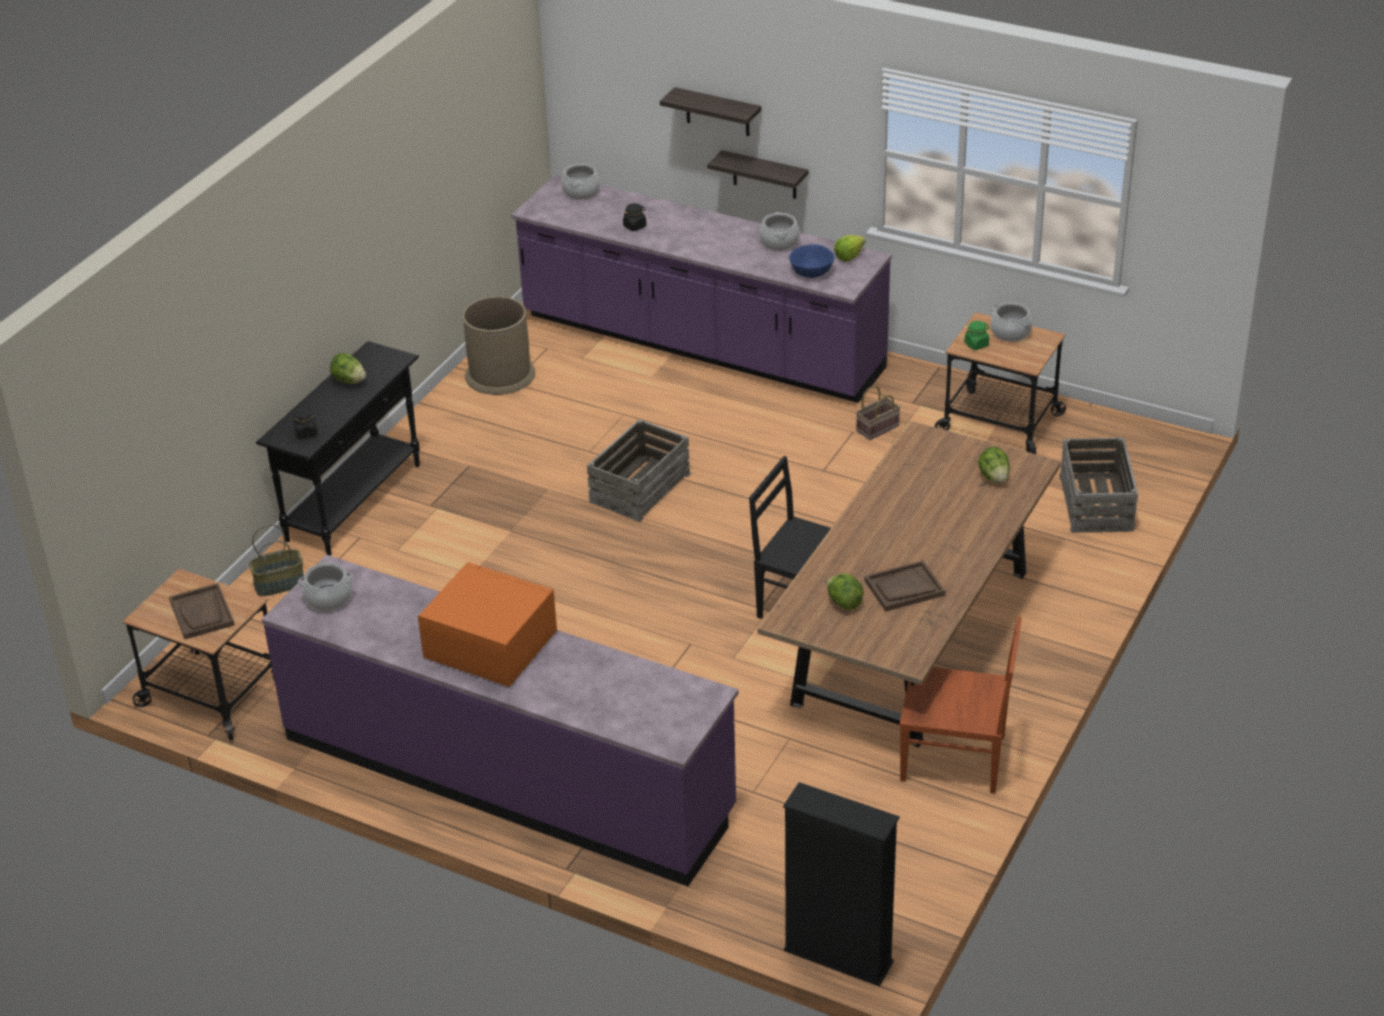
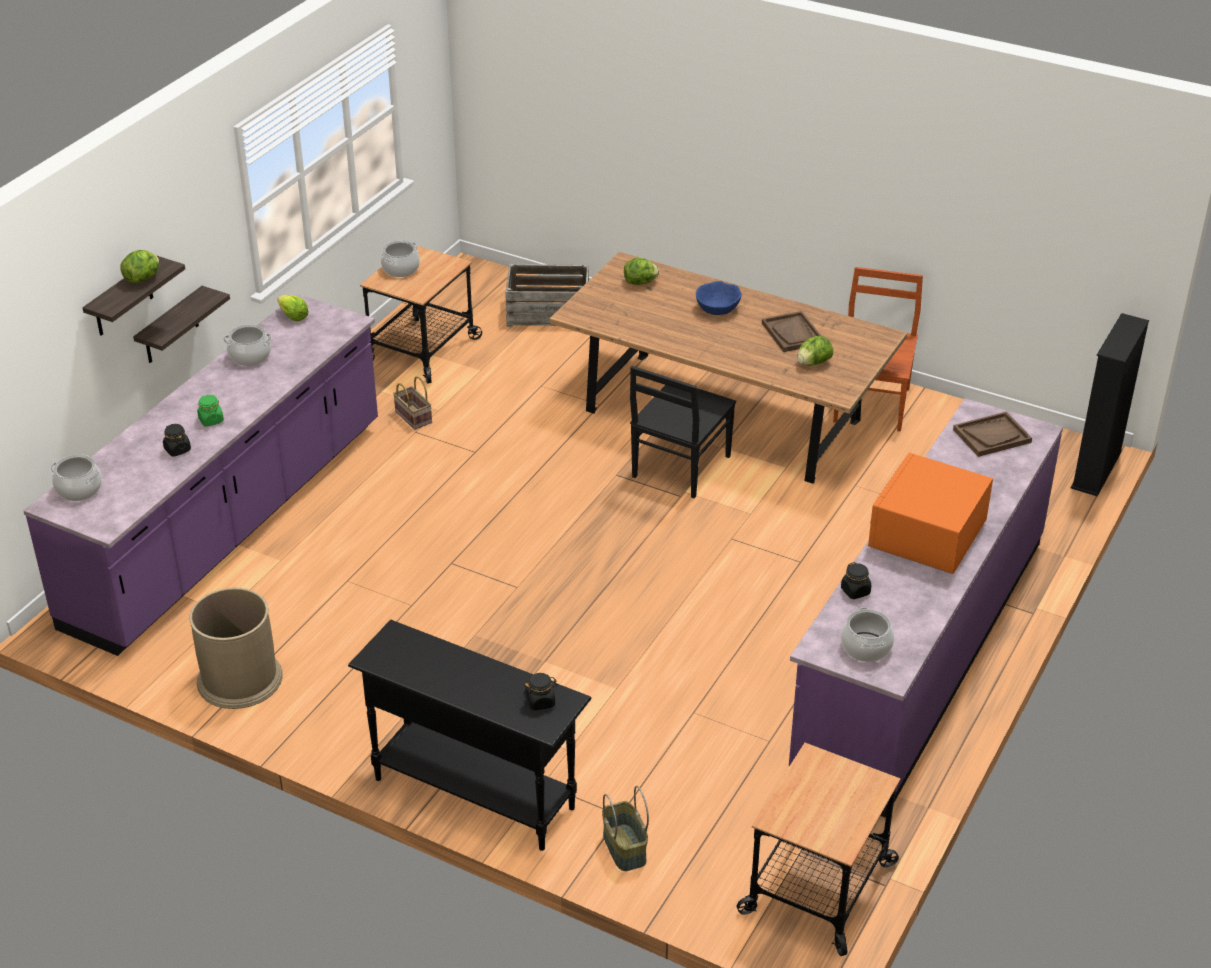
camera: 90 degrees left, 0 degrees up
(202, 613) = (833, 794): brown tray -> brown tray (992, 436)
(349, 381) = (436, 672): lettuce -> lettuce (143, 278)
(408, 595) = (855, 591): none -> black jar
(639, 487) = (482, 569): crate -> none
(811, 272) = (315, 339): blue bowl -> blue bowl (718, 309)
(976, 344) = (415, 287): green jar -> green jar (211, 420)

